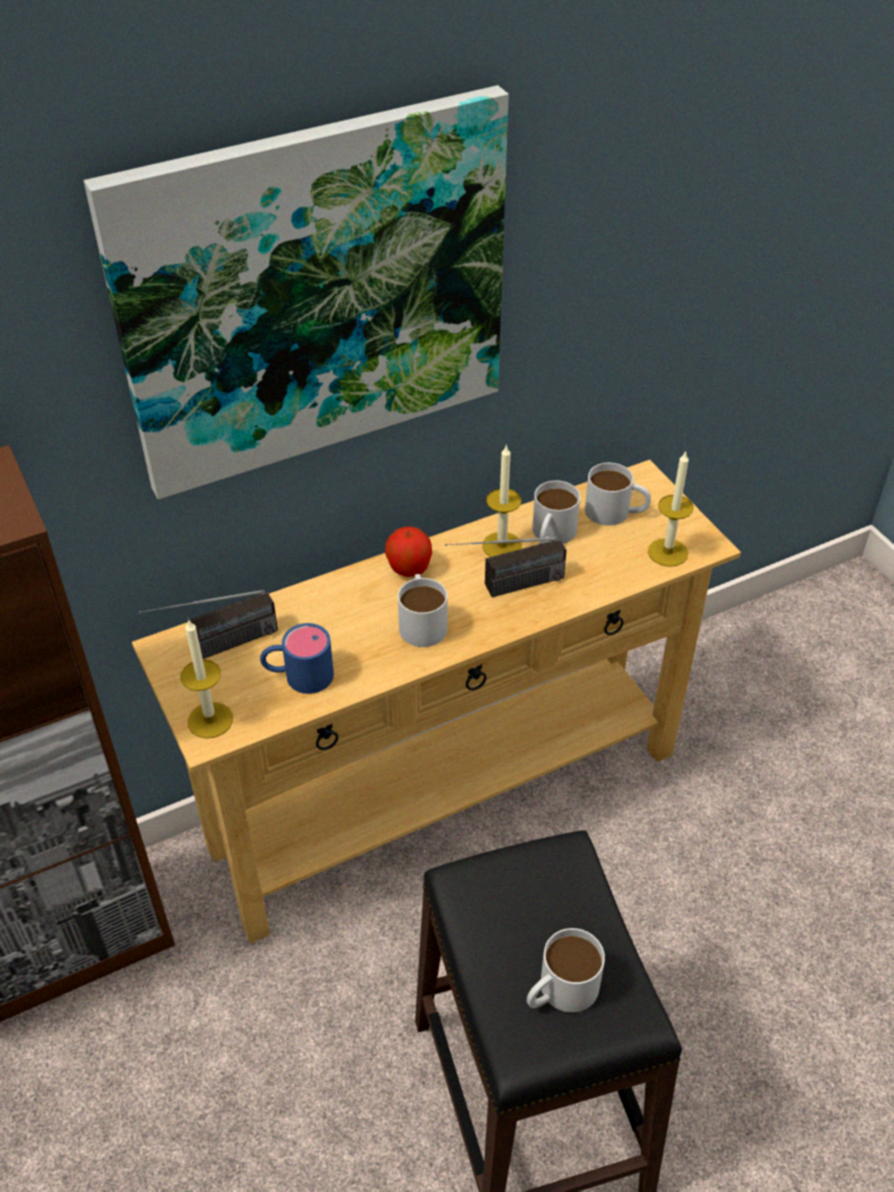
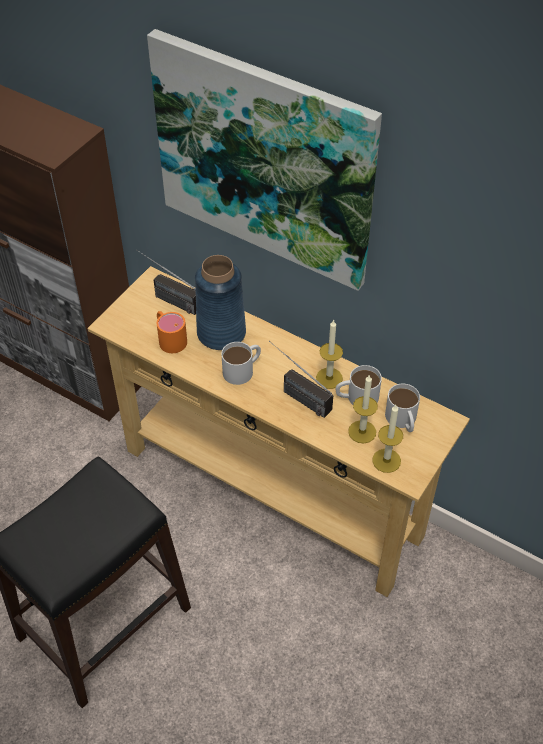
camera: 60 degrees right, 5 degrees up
(210, 720) = (119, 320): candle -> candle (362, 431)
(298, 676) = (169, 338): blue mug -> orange mug
(338, 617) = (221, 333): none -> blue vase
(409, 568) = (279, 346): apple -> none
(559, 991) = (51, 541): white mug -> none

